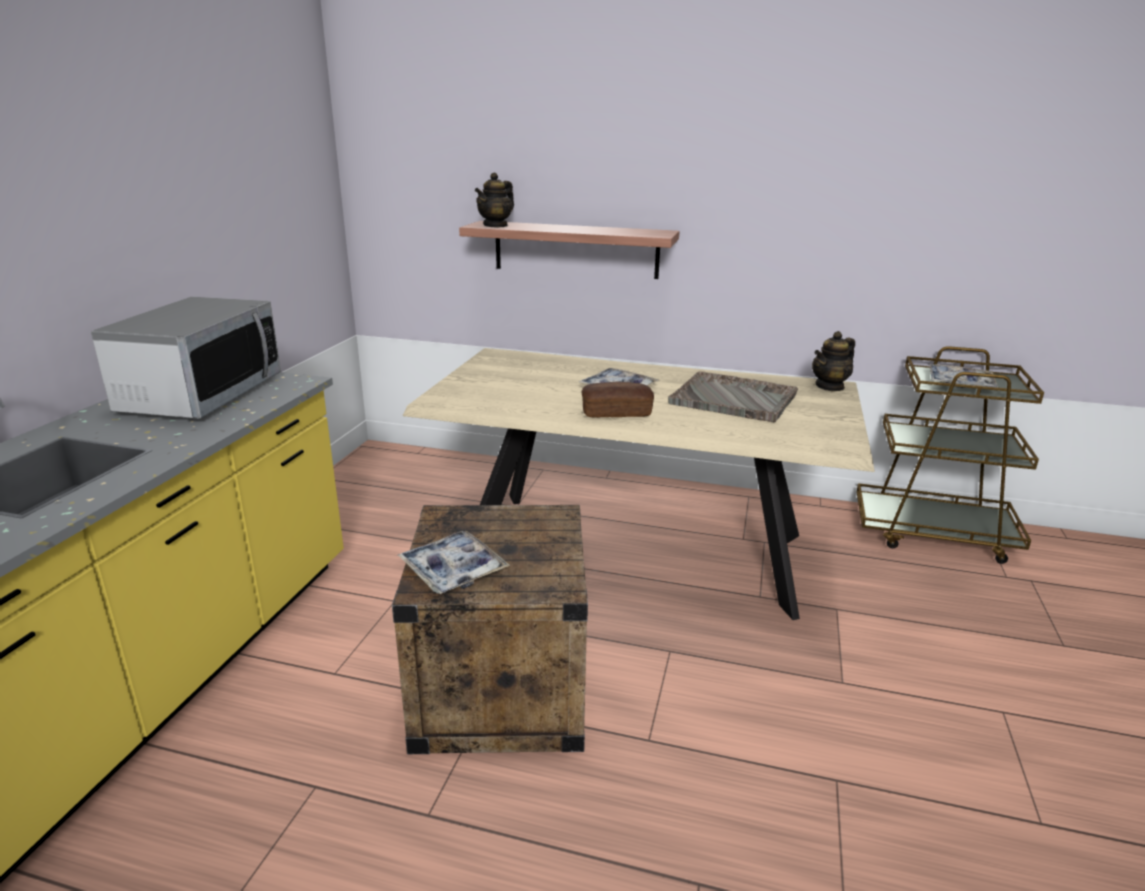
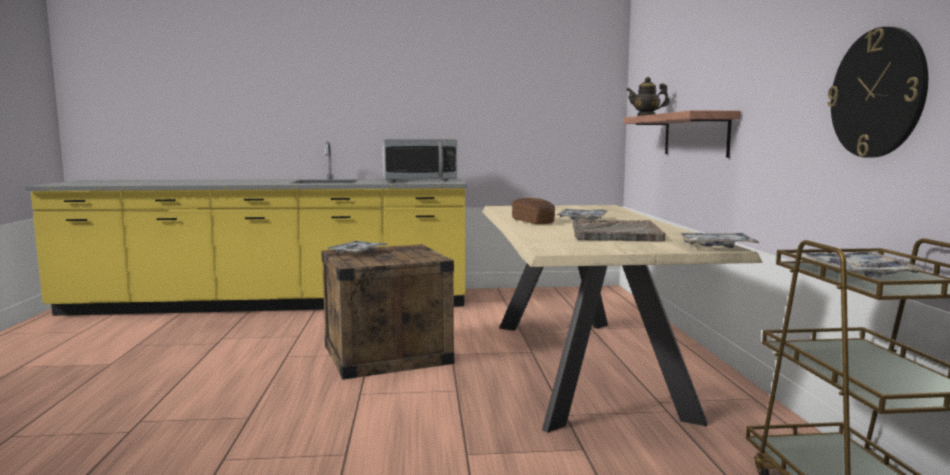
camera: 70 degrees right, 15 degrees down
(830, 386) = (716, 247): teapot -> tray
(892, 237) = (877, 93): none -> wall clock

